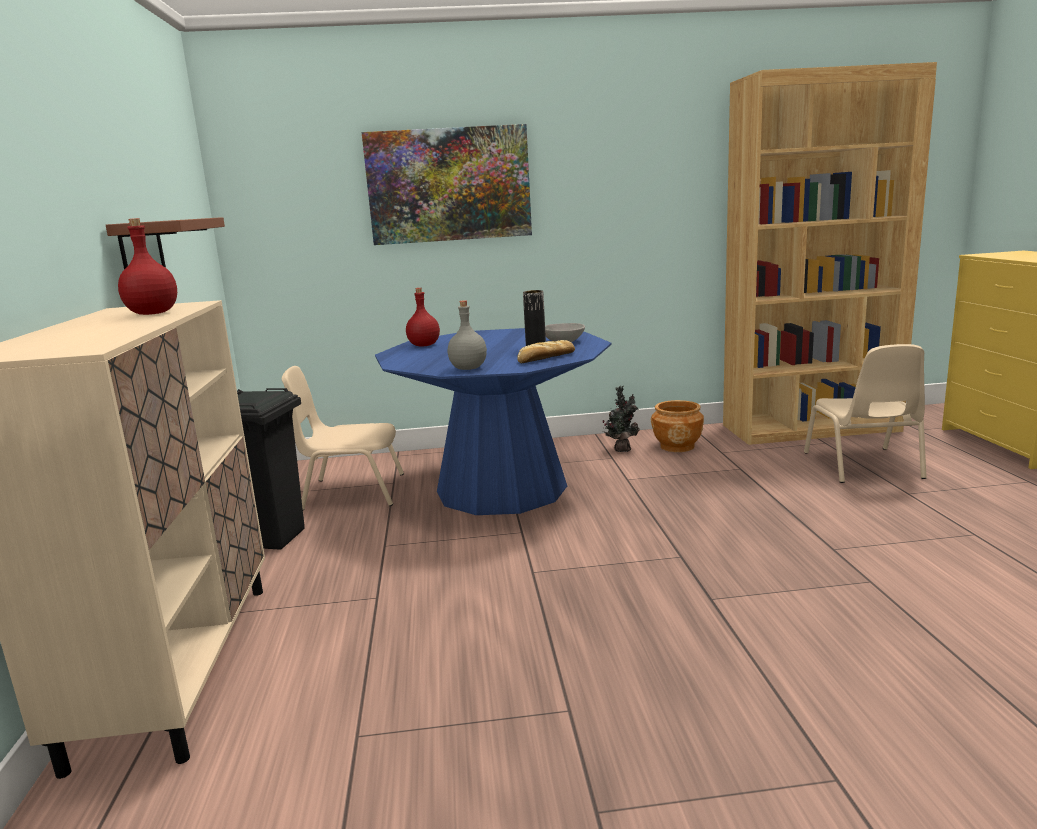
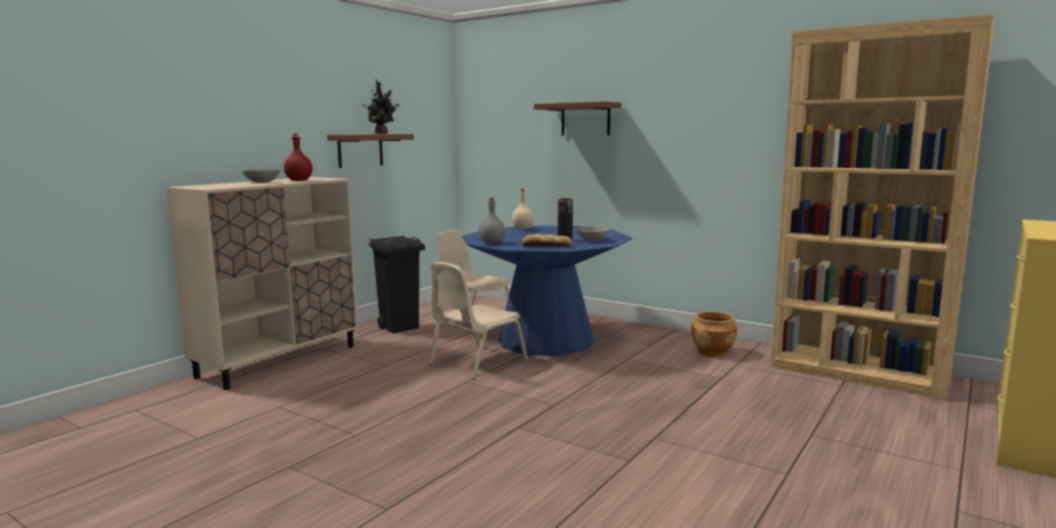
camera: 40 degrees right, 5 degrees down
(95, 325) = (262, 182): none -> grey bowl
(423, 345) = (523, 229): red bottle -> beige bottle
(449, 185) = (585, 119): picture -> brown shelf
(622, 449) = (669, 342): potted plant -> potted plant (382, 134)
(863, 466) = (827, 408): beige chair -> beige chair (476, 363)

